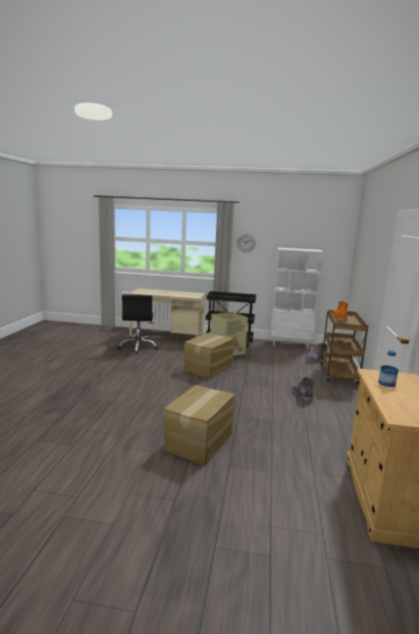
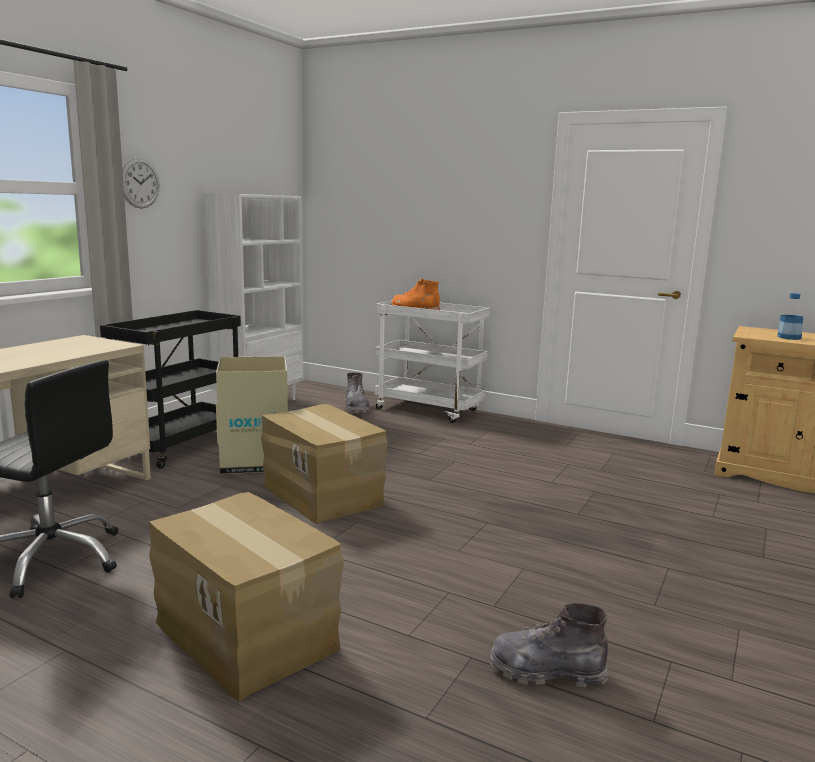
camera: 70 degrees left, 0 degrees up
(200, 442) = (685, 567): cardboard box -> cardboard box (247, 634)
(302, 395) = (500, 450): grey boot -> grey boot (546, 671)
(339, 375) = (430, 410): brown cart -> white cart

